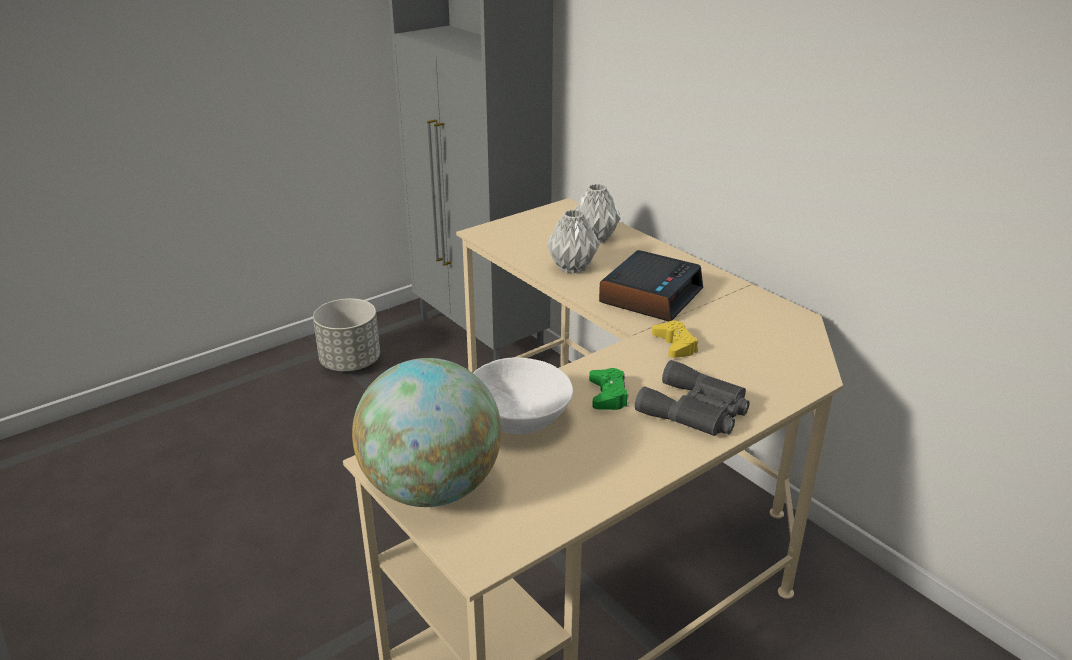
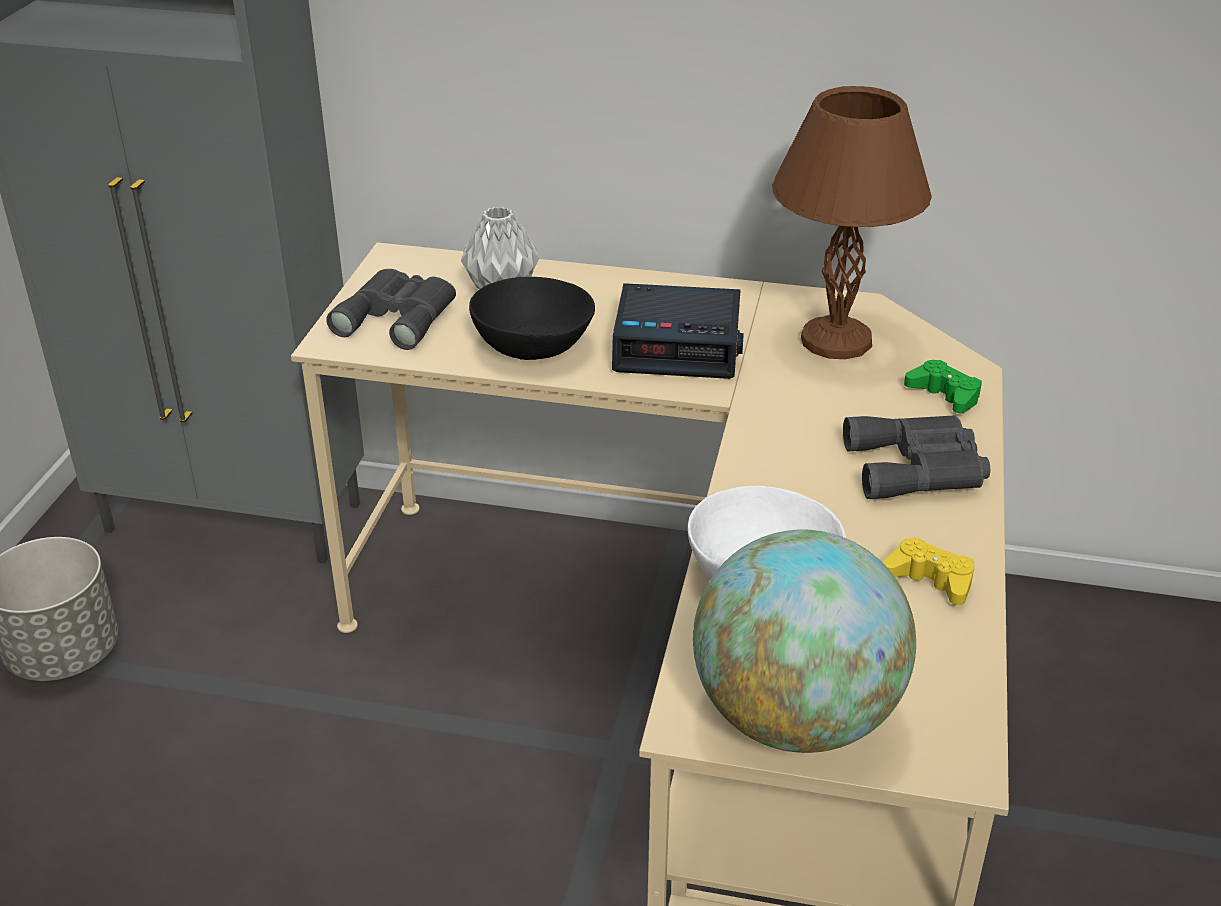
camera: 40 degrees left, 5 degrees up
(528, 232) = (399, 316): none -> grey binoculars
(573, 267) = (533, 345): grey vase -> black bowl
(608, 395) = (811, 496): green game controller -> green game controller (944, 394)
(650, 296) = (678, 345): alarm clock -> alarm clock turned 105 degrees clockwise
(675, 345) = (792, 398): yellow game controller -> yellow game controller (930, 579)
(750, 327) = (834, 339): none -> brown table lamp

